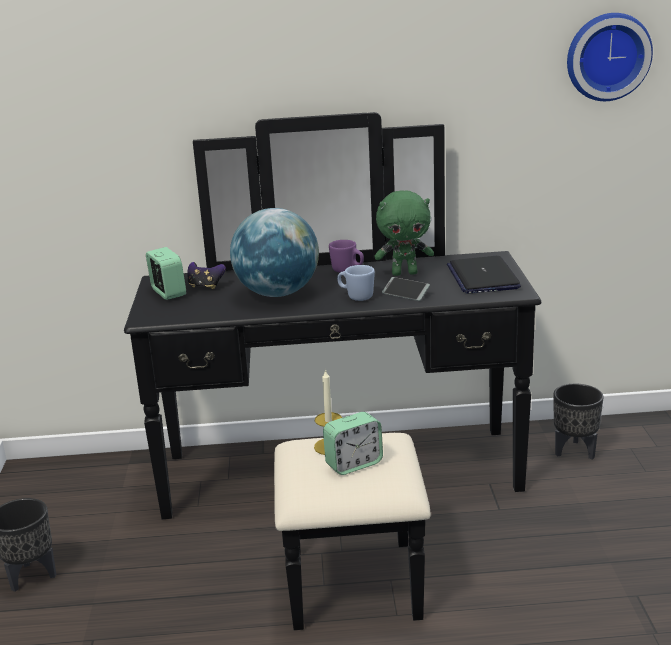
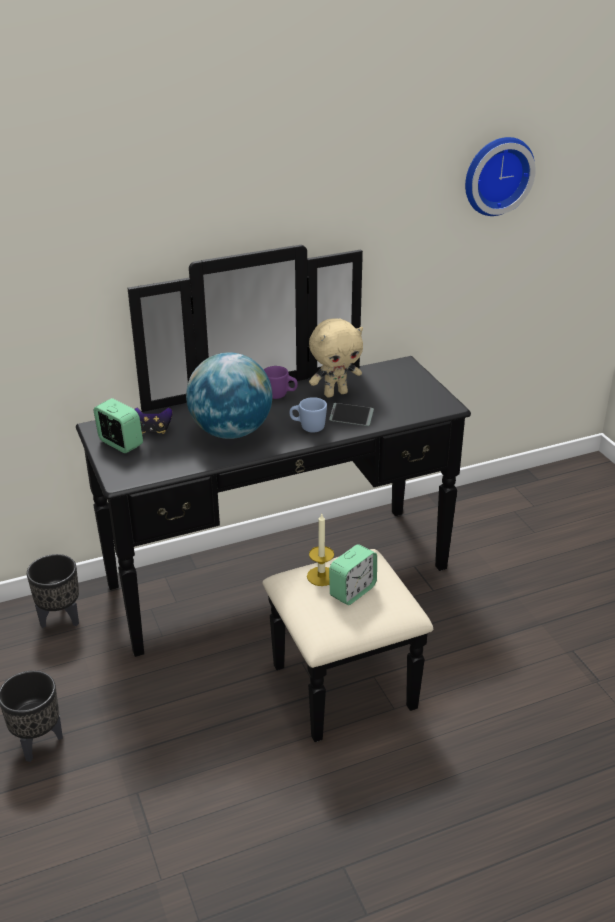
camera: 20 degrees left, 10 degrees up
(405, 273) = (335, 393): green plush toy -> beige plush toy
(482, 277) = (407, 390): laptop -> none
(575, 451) = (471, 521): black planter -> black planter (61, 618)

